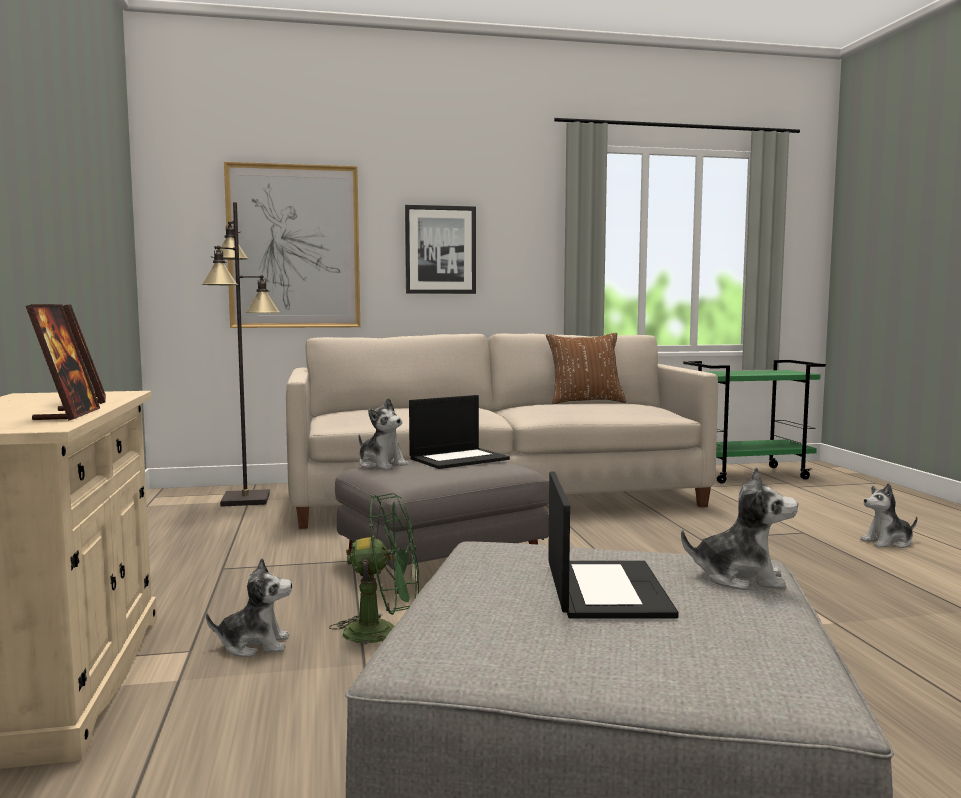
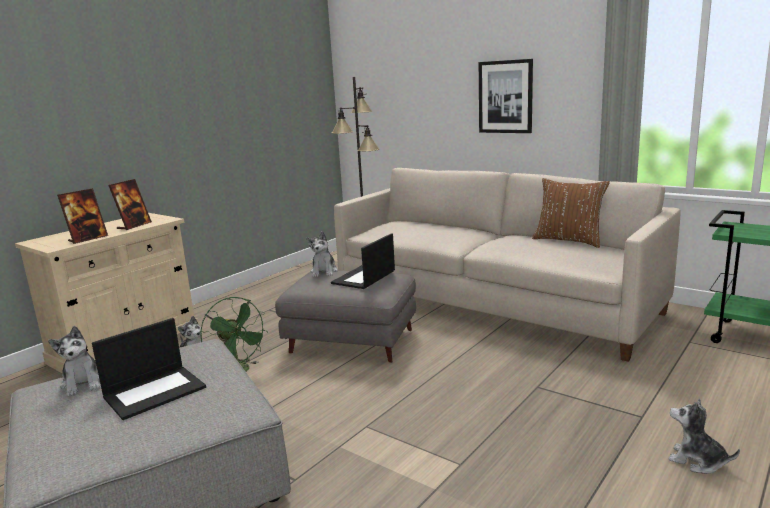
camera: 50 degrees right, 10 degrees up
(294, 247) = (411, 98): picture -> none
(459, 459) = (364, 278): laptop -> laptop turned 105 degrees clockwise
(740, 578) = (206, 416): plush toy -> plush toy (83, 383)

